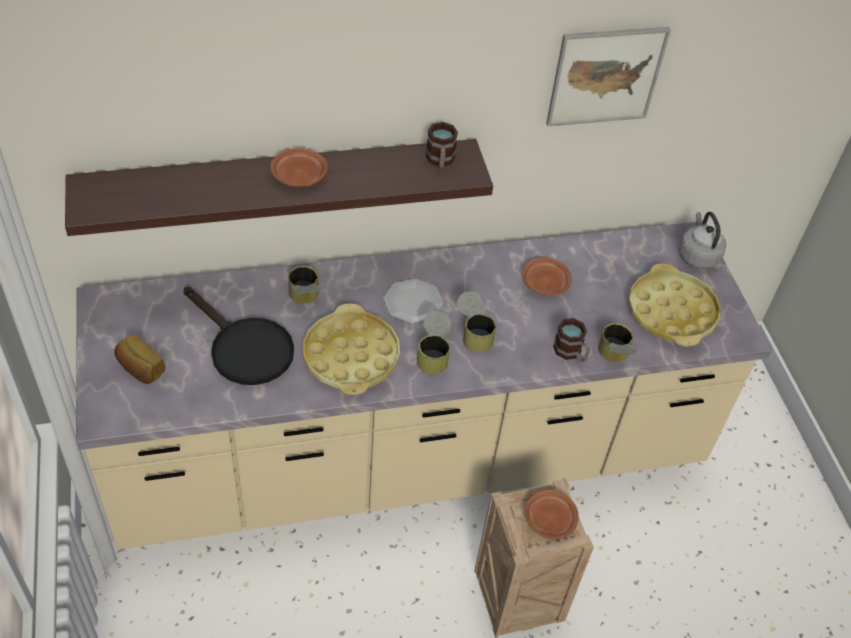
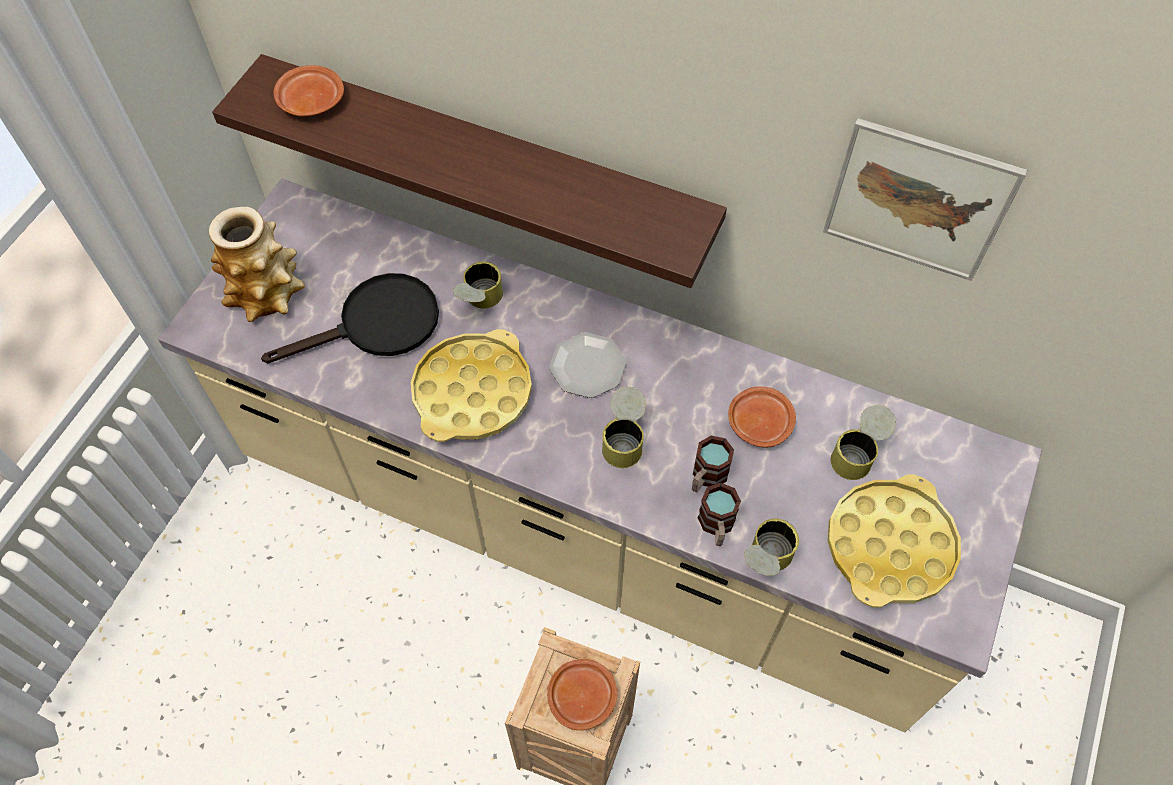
camera: 40 degrees right, 10 degrees up
(140, 368) = (267, 294): bread -> vase
(244, 348) = (377, 325): black frying pan -> black frying pan turned 105 degrees counterclockwise
(298, 176) = (481, 160): brown plate -> brown plate (310, 100)
(433, 354) = (560, 439): can -> can (858, 453)
(440, 161) = (656, 216): mug -> mug (706, 477)
(697, 255) = (992, 491): grey kettle -> none

